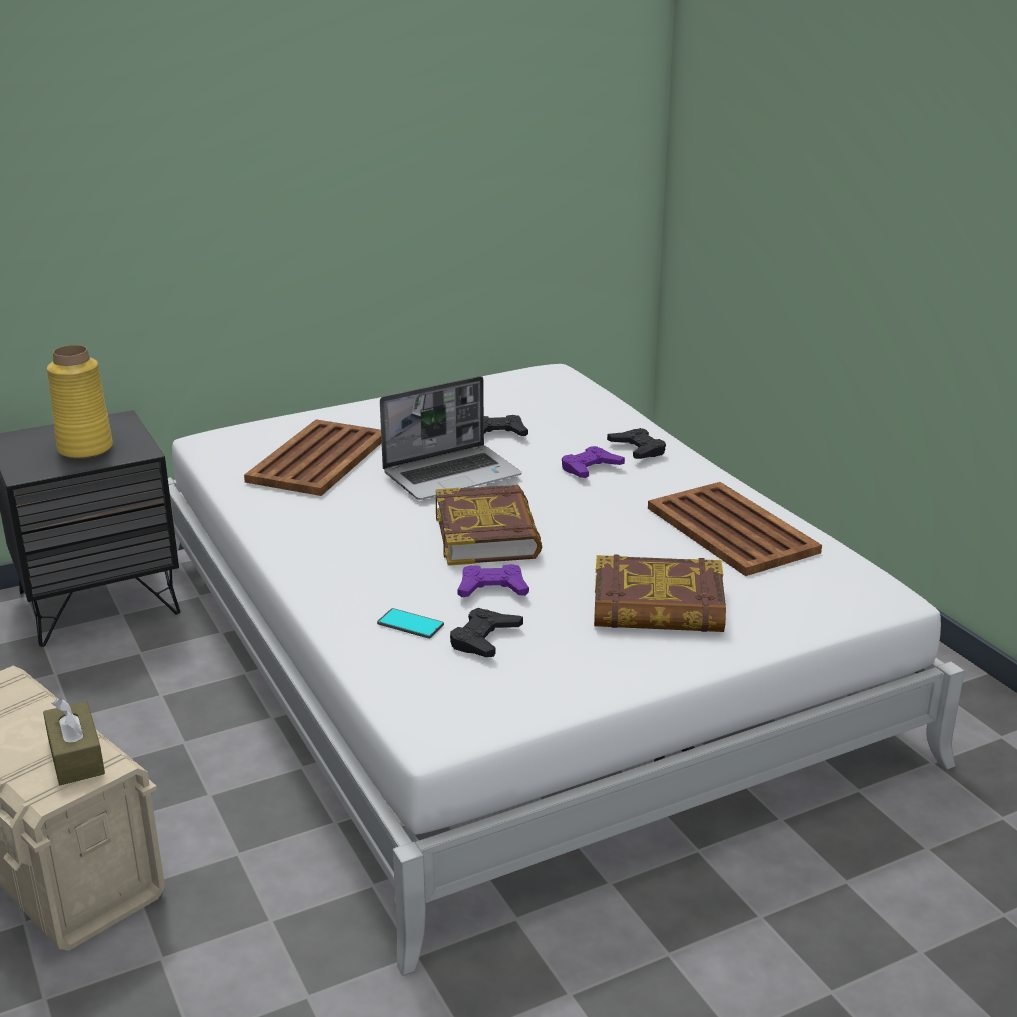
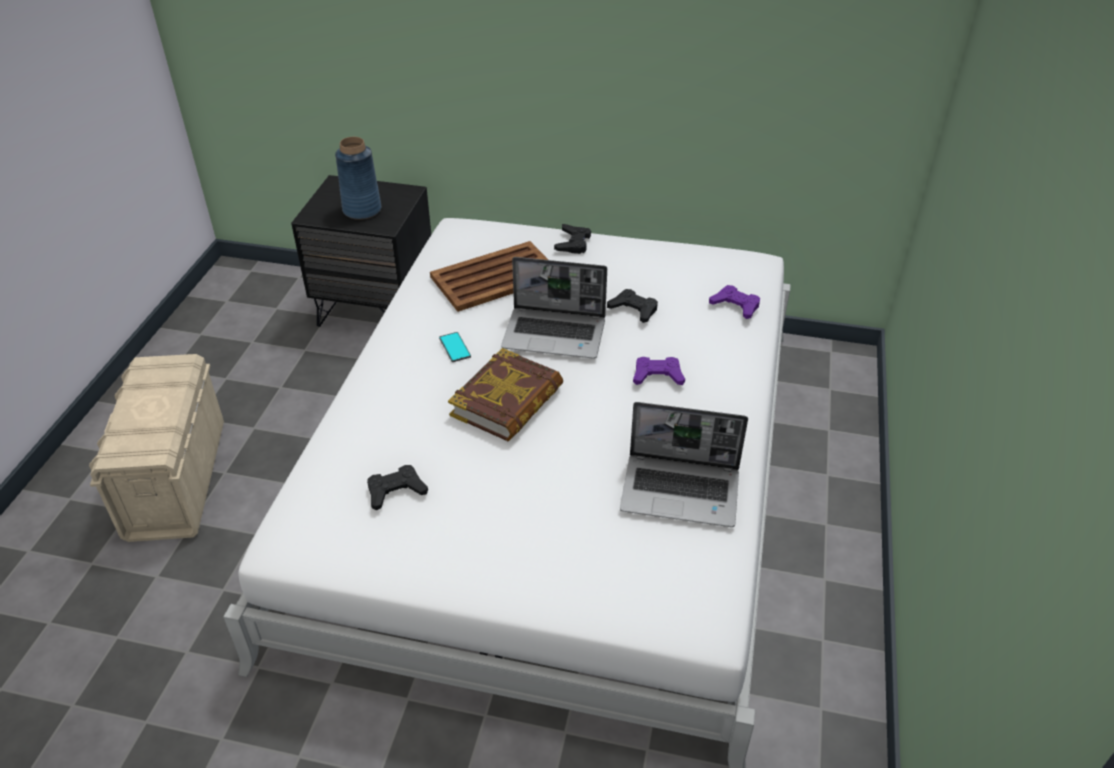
camera: 40 degrees right, 15 degrees up
(76, 756) = (150, 438): brown tissue box -> none
(85, 449) = (362, 210): yellow vase -> blue vase
(410, 624) = (372, 452): phone -> phone (454, 347)
(492, 588) = (451, 451): purple game controller -> purple game controller (735, 305)
(638, 449) = (716, 374): black game controller -> black game controller (573, 243)
(658, 606) = (532, 532): book -> none
(730, 529) = (682, 491): brown tray -> laptop

